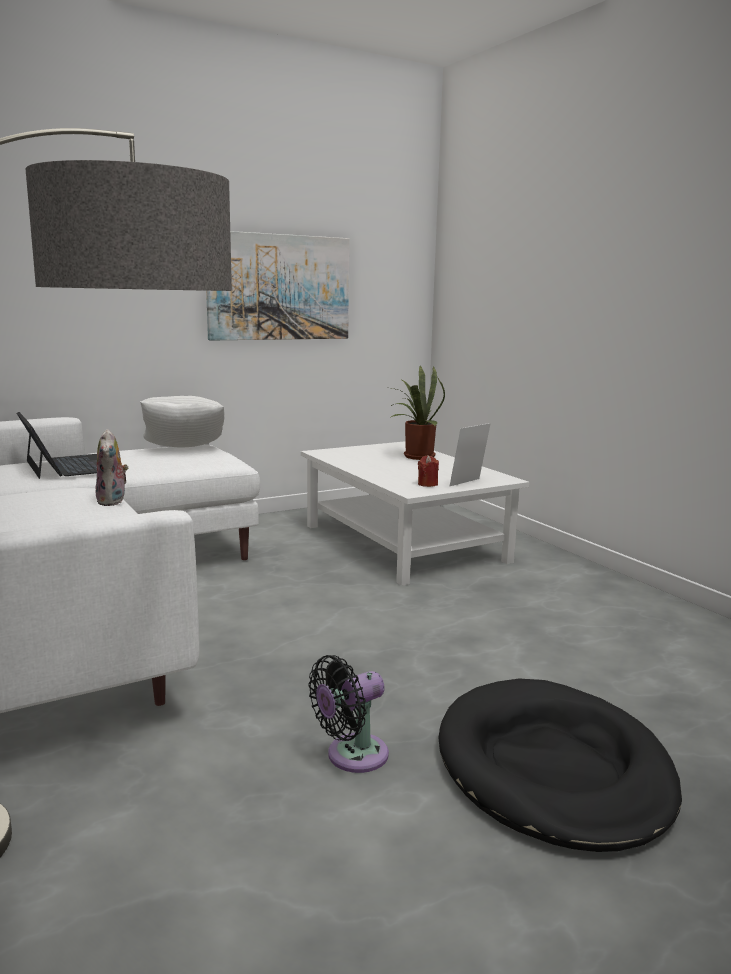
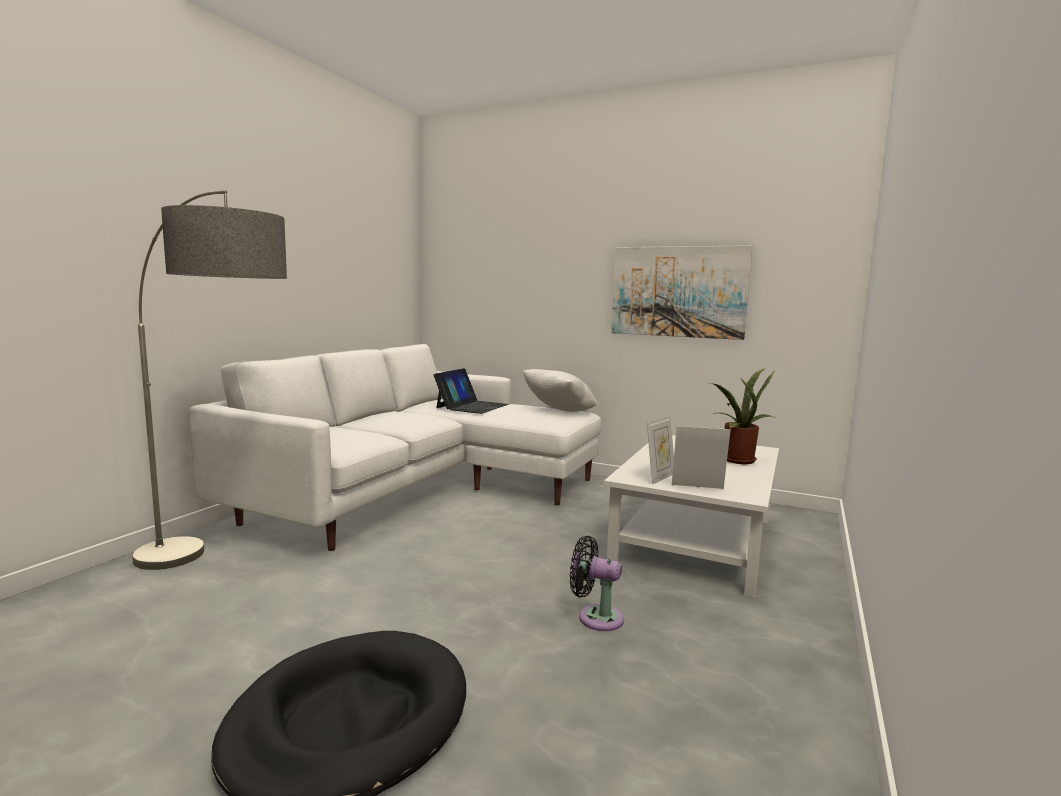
camera: 55 degrees right, 5 degrees down
(113, 501) = (424, 426): plush toy -> none
(351, 756) = (311, 626): black fan -> black fan (595, 617)
(427, 484) = (659, 477): red candle -> picture frame

